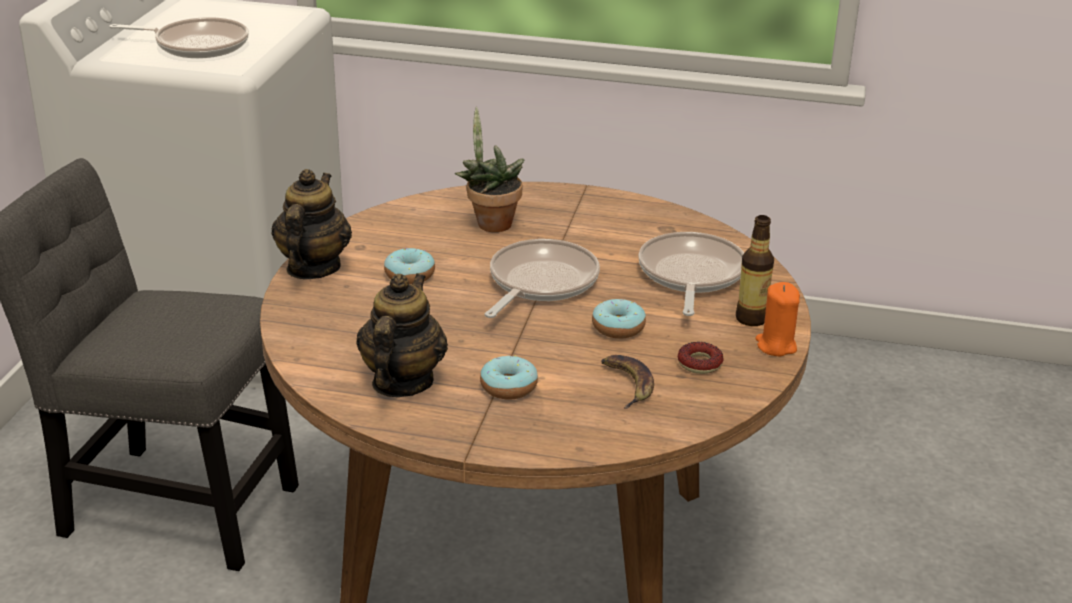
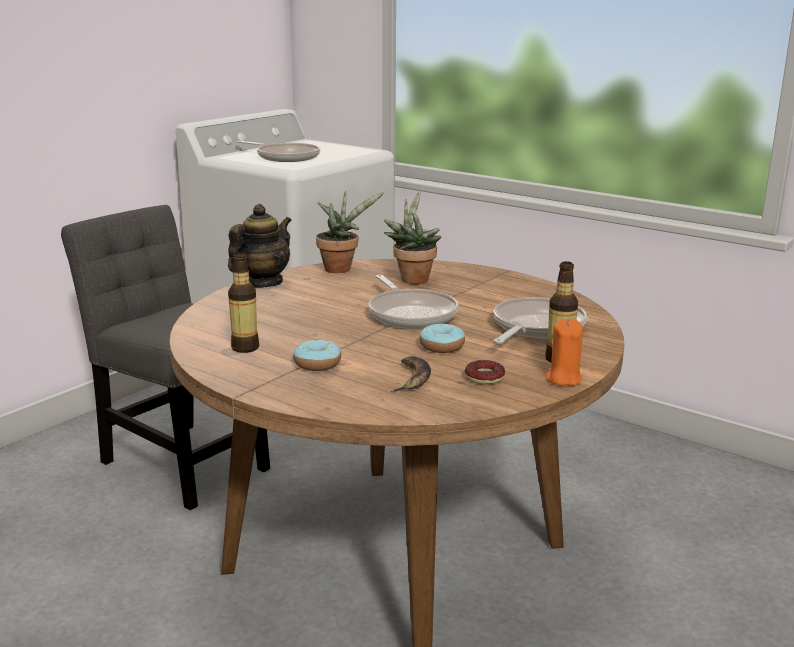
camera: 25 degrees right, 10 degrees down
(386, 221) = (341, 268): none -> potted plant
(402, 382) = (245, 348): teapot -> bottle
(410, 275) = (322, 296): donut -> none
(539, 283) = (410, 314): frying pan -> frying pan turned 105 degrees clockwise

